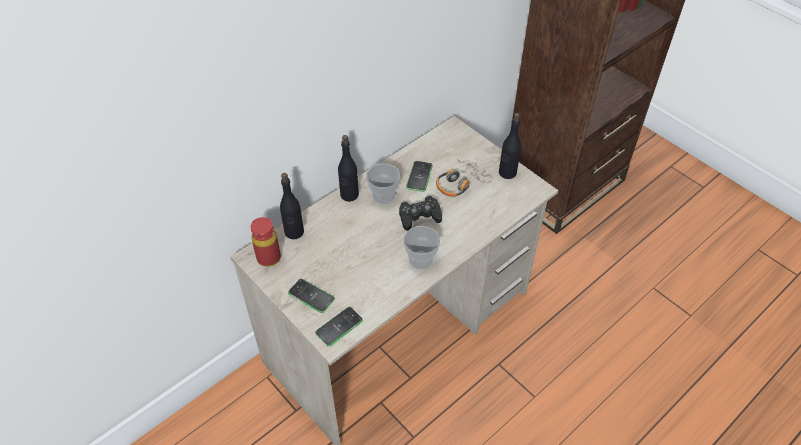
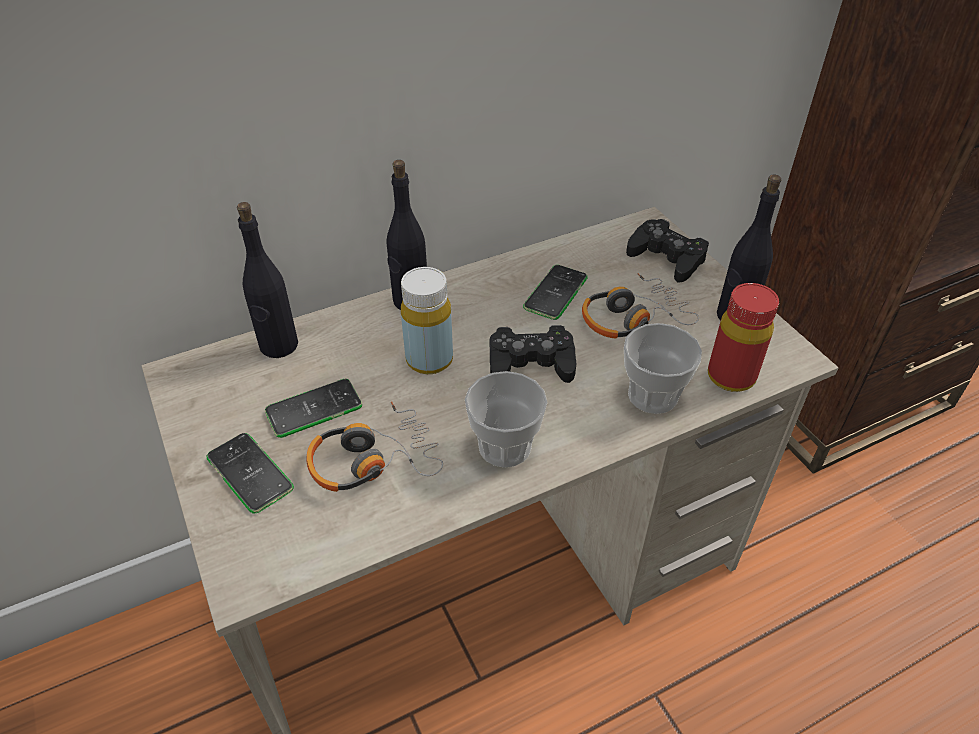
camera: 15 degrees right, 5 degrees down
(269, 258) = (208, 382): red bottle -> red bottle (731, 376)
(339, 327) = (274, 552): phone -> phone (314, 409)
(364, 278) = (373, 460): none -> headphones
(371, 224) = (429, 360): none -> yellow bottle
(383, 195) = (474, 313): cup -> cup (652, 395)
(468, 146) = (666, 257): none -> black game controller

